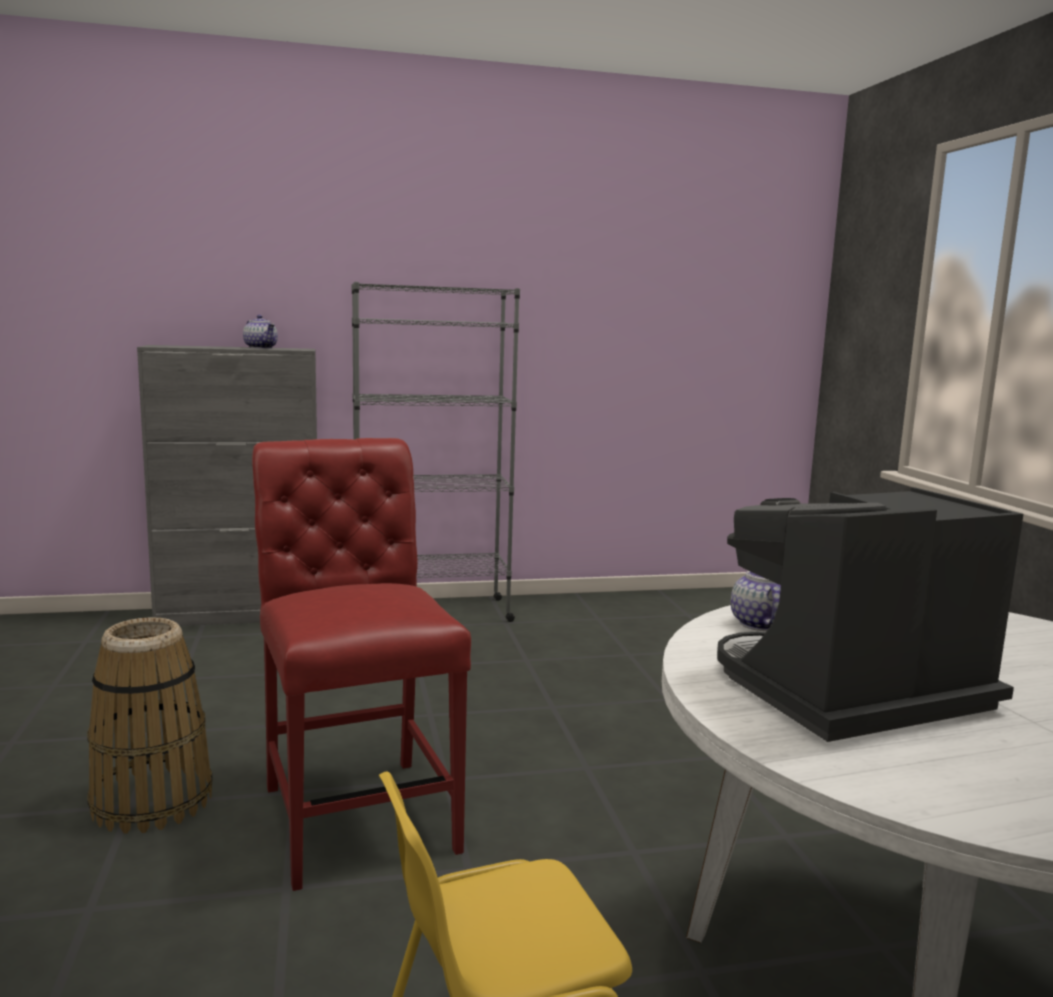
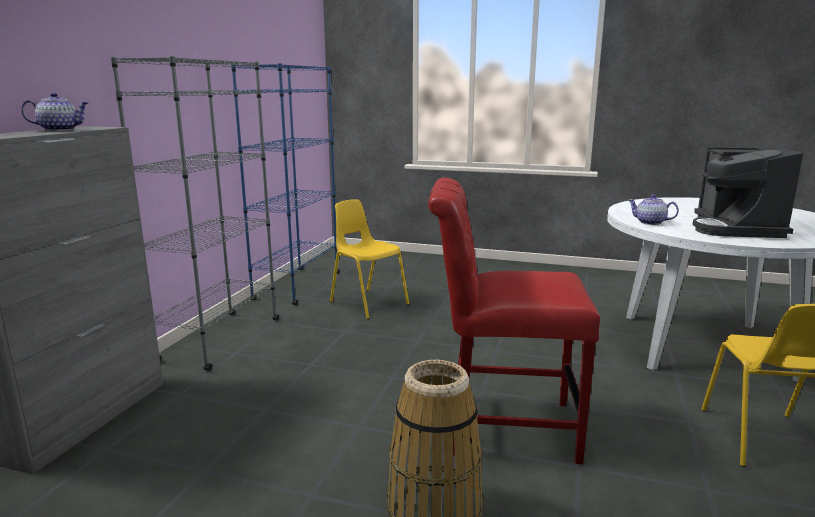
camera: 60 degrees left, 5 degrees up
(621, 604) = (297, 286): none -> blue bookcase
(629, 651) = (368, 303): none -> yellow chair

